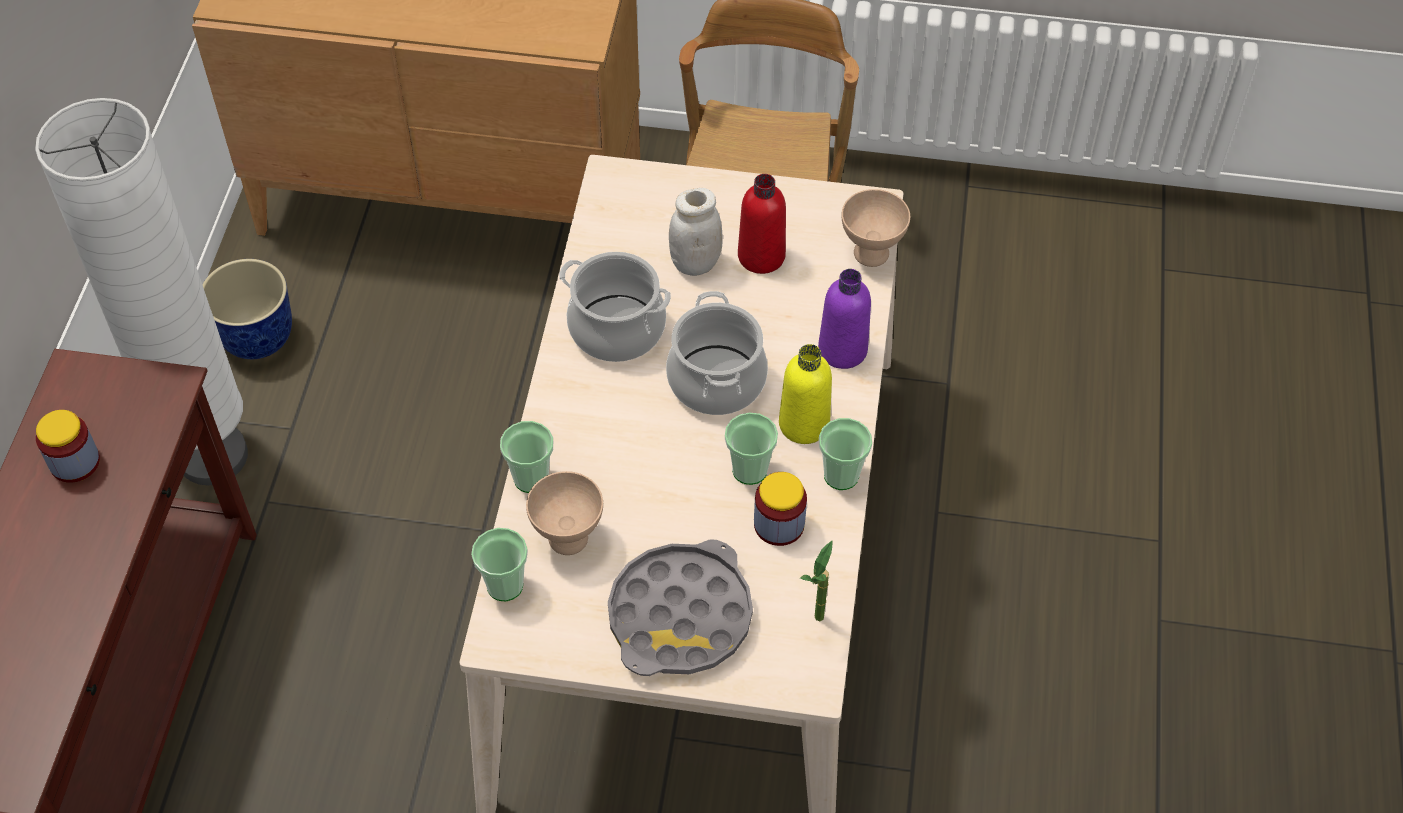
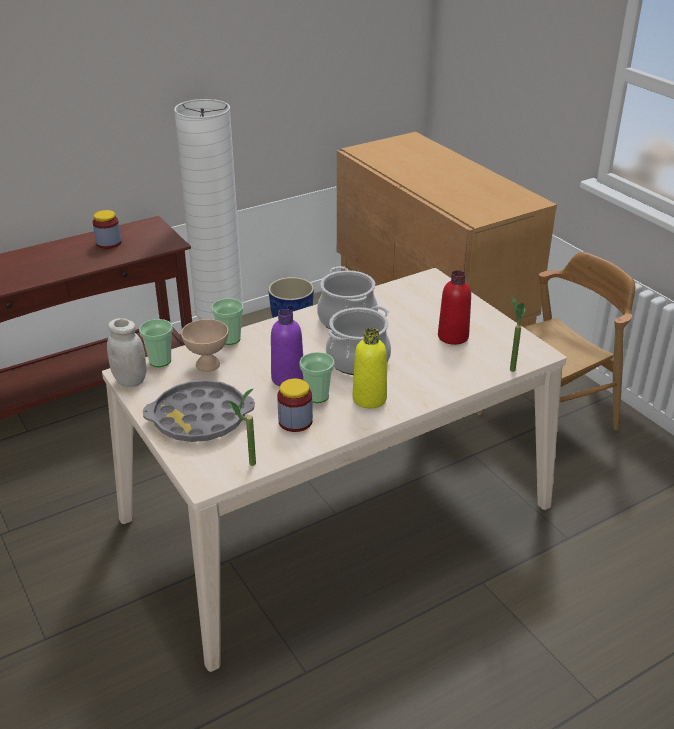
camera: 50 degrees right, 20 degrees down
(695, 263) = (418, 321): white jar -> white jar (130, 380)
(841, 475) = (353, 426): cup -> none
(842, 350) = (434, 388): purple bottle -> purple bottle (287, 378)
(871, 252) = (510, 366): beige bowl -> potted plant

